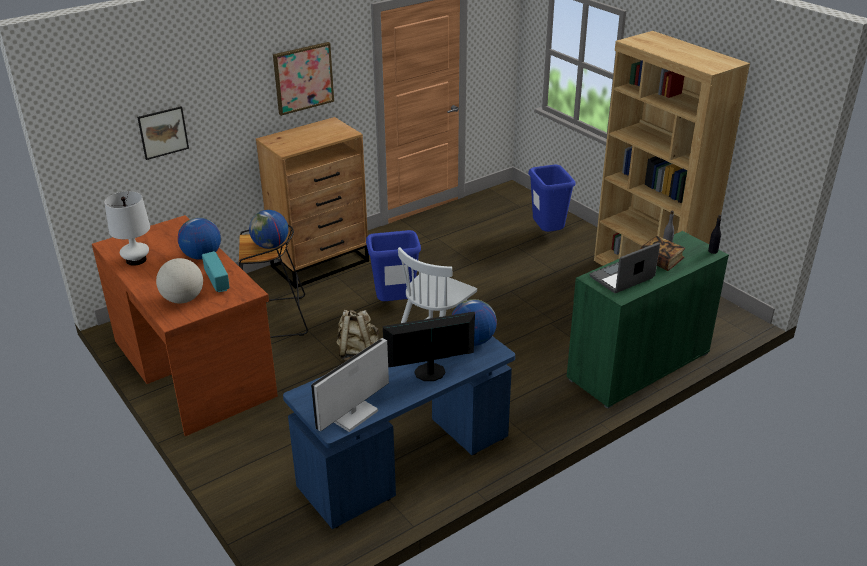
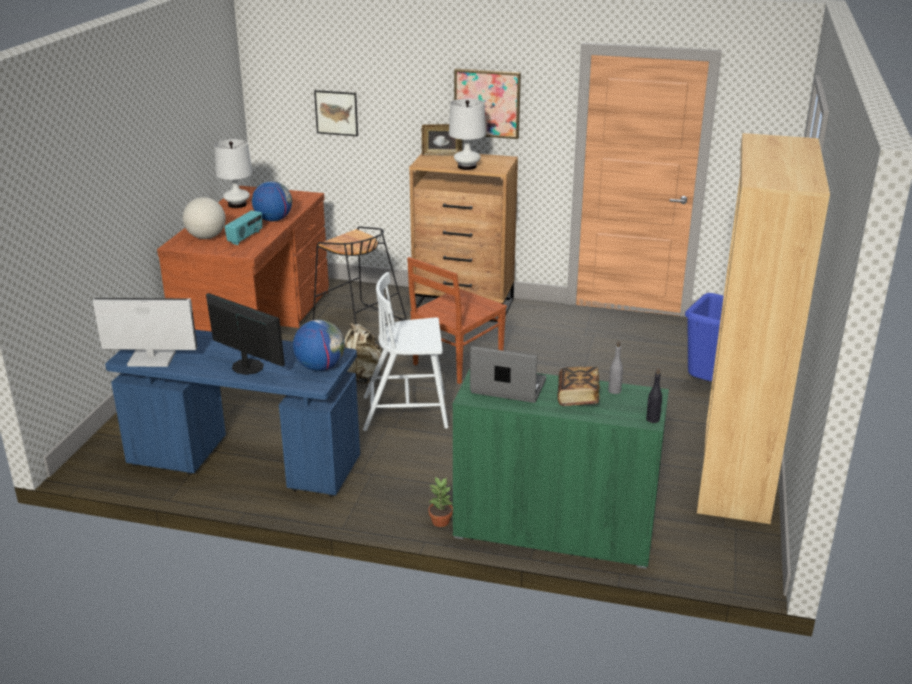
camera: 50 degrees right, 5 degrees down
(270, 246) = (358, 244): globe -> none
(279, 137) = (442, 154): none -> picture frame
(322, 139) = (467, 167): none -> white table lamp
(394, 304) = (456, 362): blue trash can -> brown chair
(583, 405) = (441, 521): none -> potted plant

